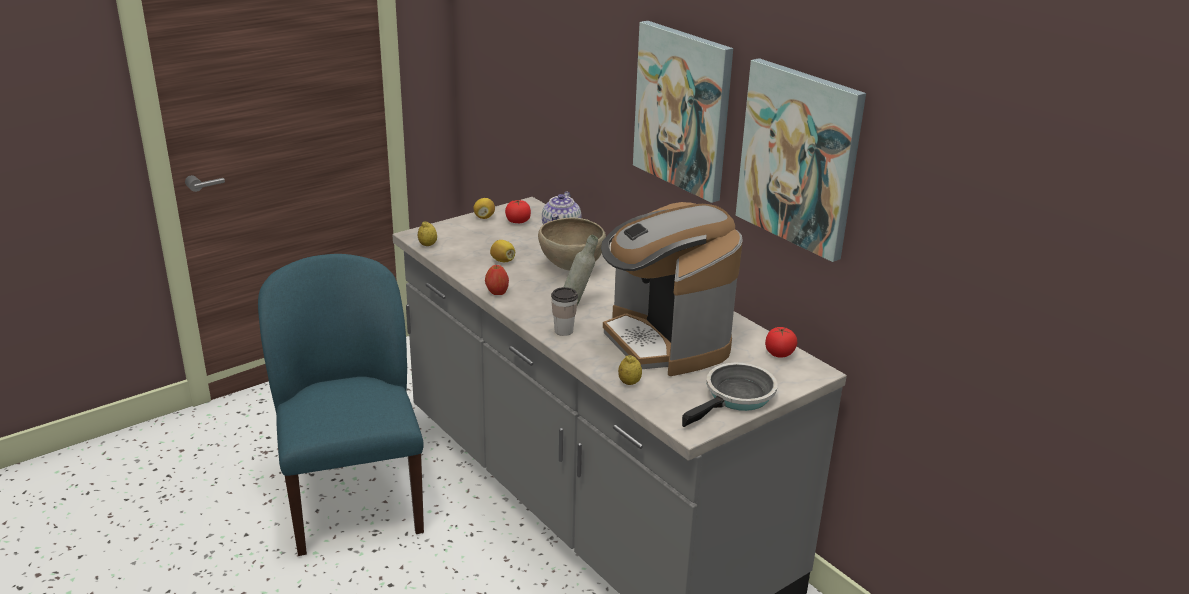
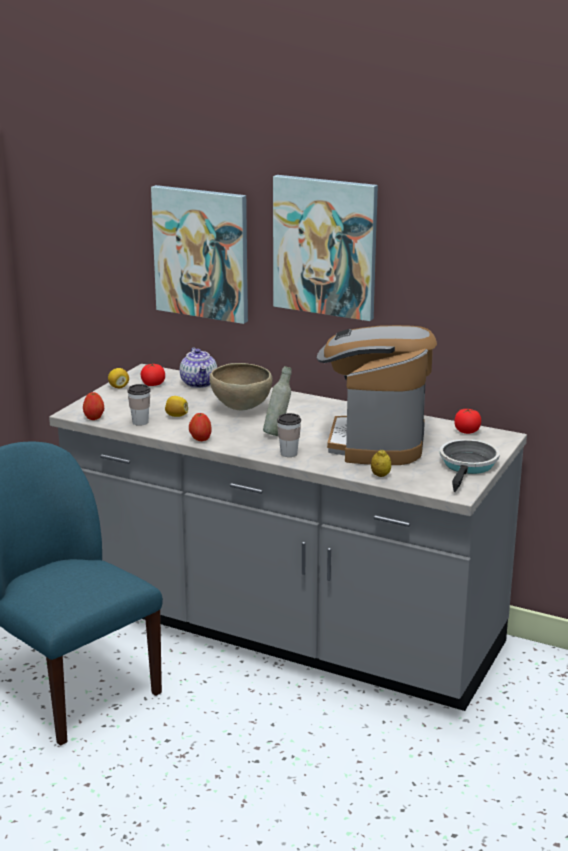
camera: 25 degrees left, 5 degrees down
(427, 245) = (94, 418): lemon -> apple
(463, 259) = (140, 422): none -> cup
(665, 341) = (375, 442): coffee machine -> coffee machine turned 60 degrees clockwise
(799, 158) = (456, 264): picture -> picture (202, 253)

